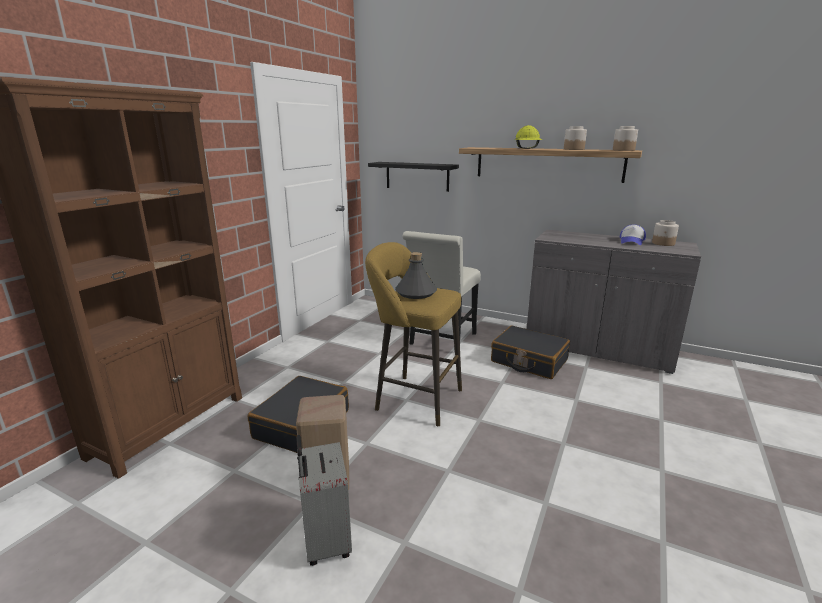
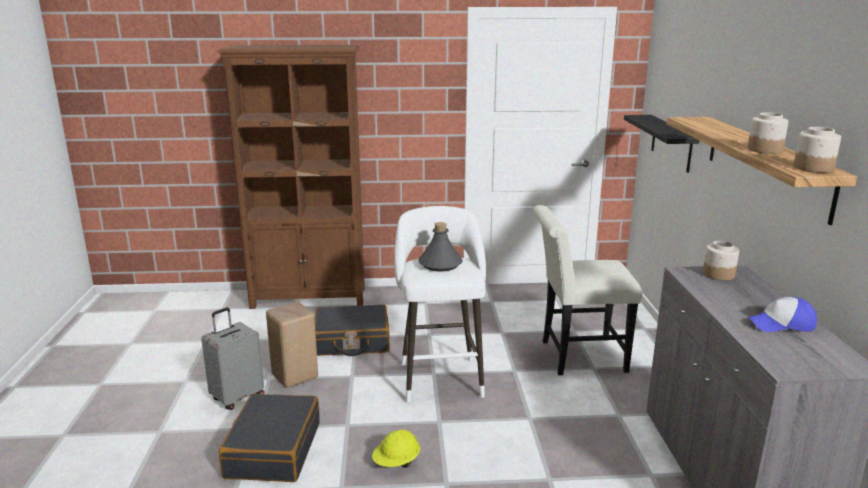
camera: 60 degrees right, 0 degrees up
(414, 398) = (440, 376): yellow stool -> white stool
(527, 148) = (726, 135): yellow hard hat -> yellow hard hat (396, 463)
(528, 361) = (605, 426): black suitcase -> black suitcase (273, 450)
(663, 243) = (817, 348): jar -> jar (718, 274)

